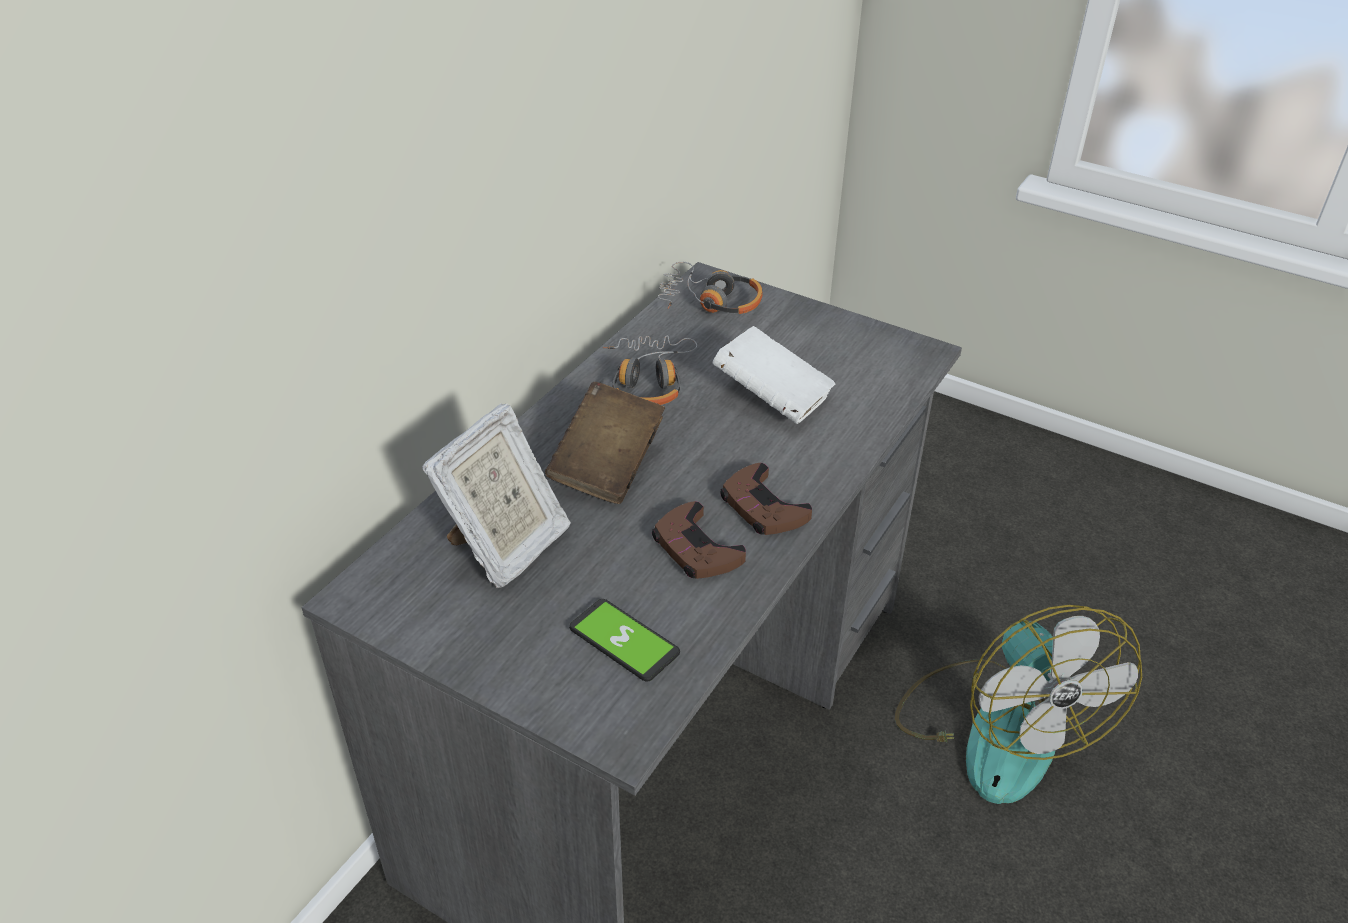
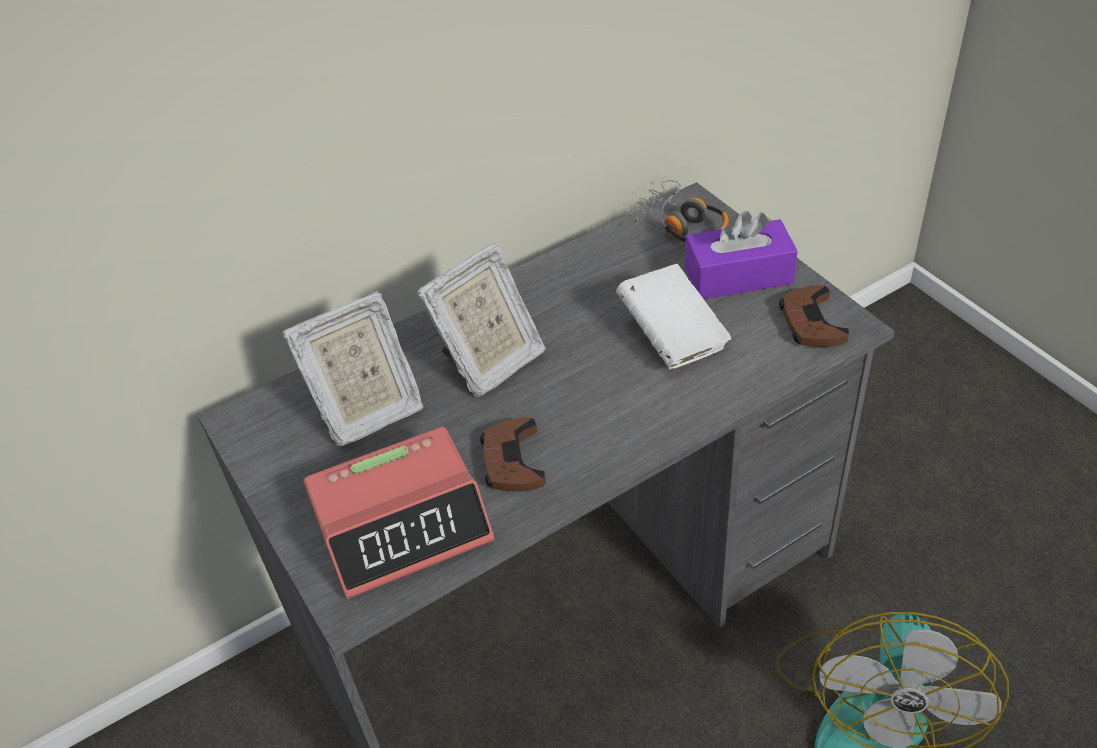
camera: 30 degrees right, 5 degrees up
(607, 466) = (490, 362): brown book -> picture frame
(624, 641) = (403, 524): phone -> alarm clock
(648, 380) = (575, 290): headphones -> none
(763, 507) = (593, 440): brown game controller -> brown game controller (811, 323)
(795, 332) = (738, 275): none -> purple tissue box

